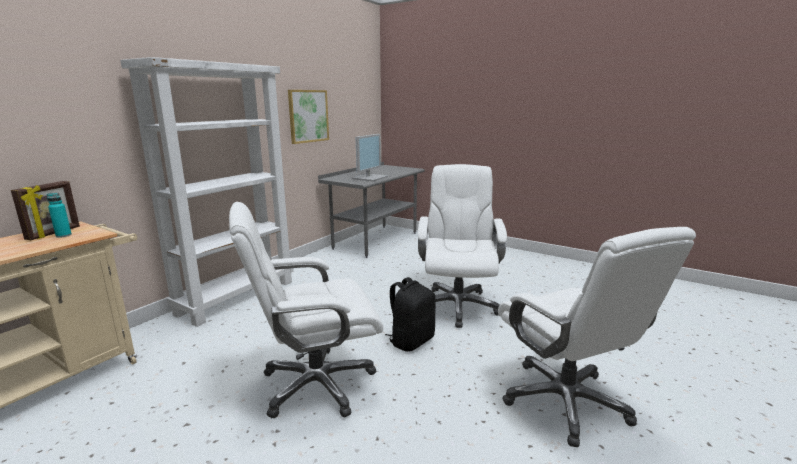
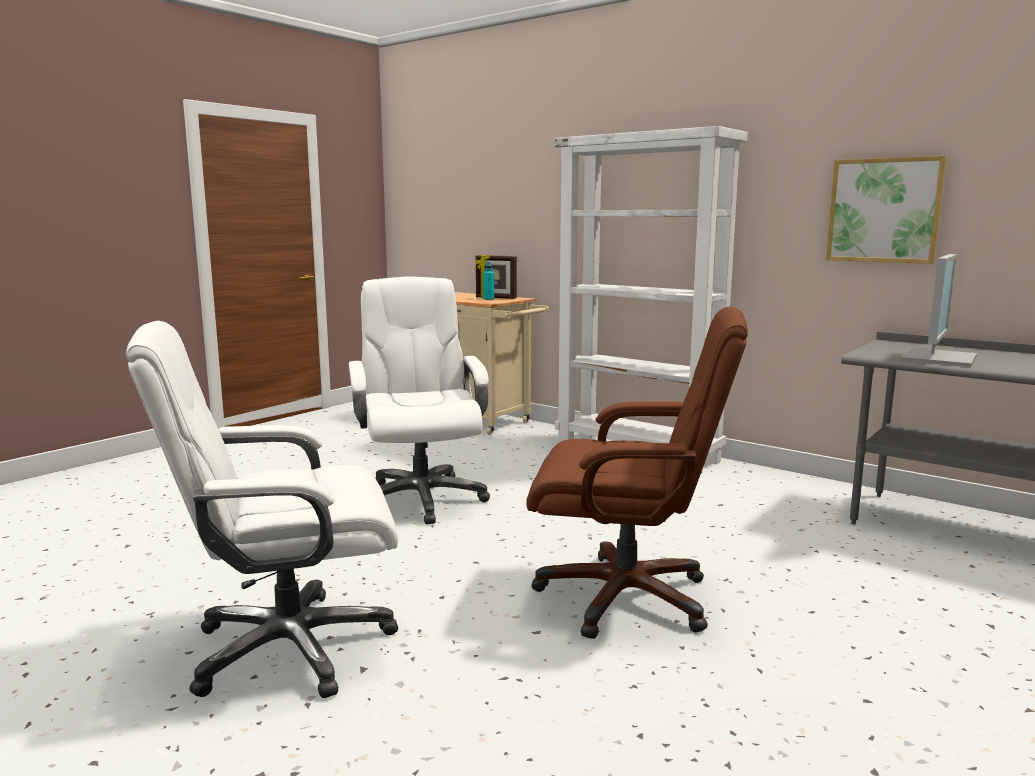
camera: 95 degrees right, 5 degrees down
(370, 177) = (937, 358): monitor -> monitor turned 90 degrees counterclockwise
(411, 341) = (500, 549): black backpack -> none
(457, 305) = (627, 597): white office chair -> brown office chair

